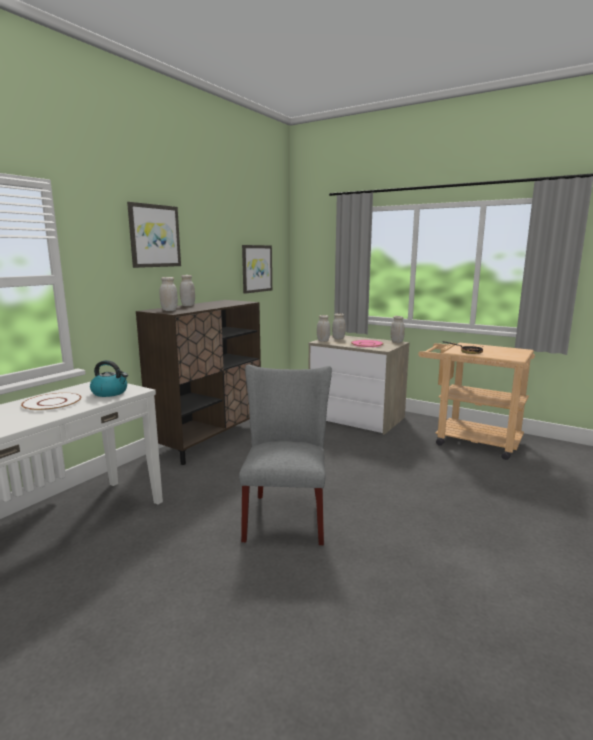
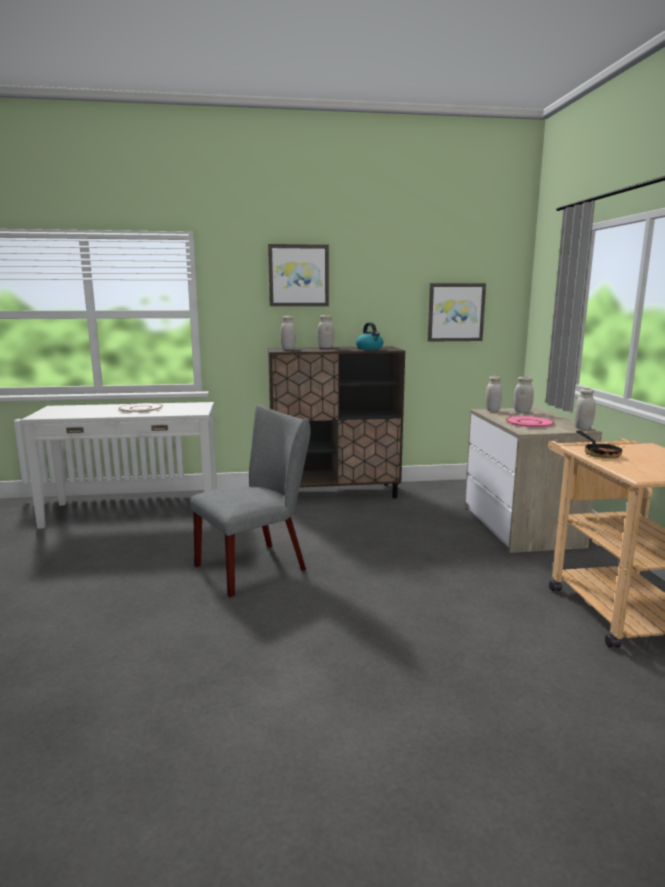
camera: 50 degrees right, 0 degrees up
(110, 392) = (181, 410): kettle -> kettle (370, 349)

